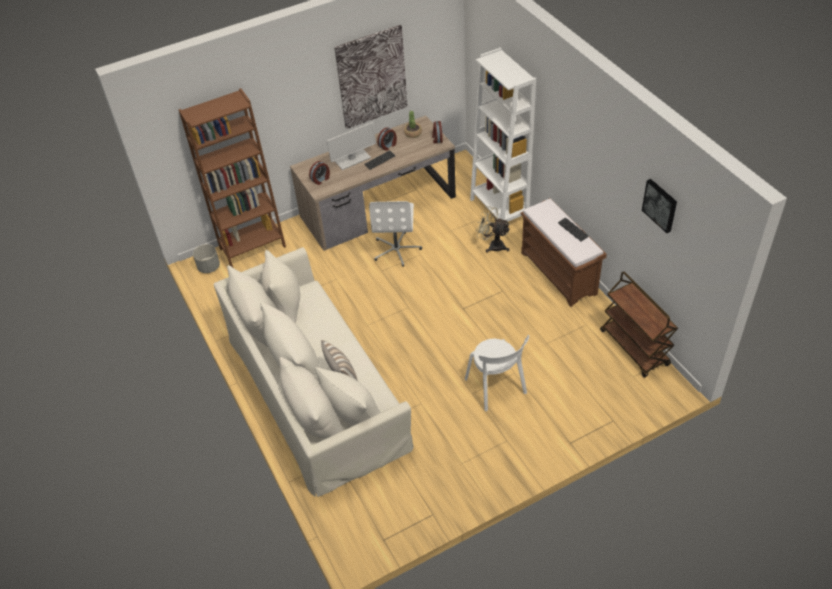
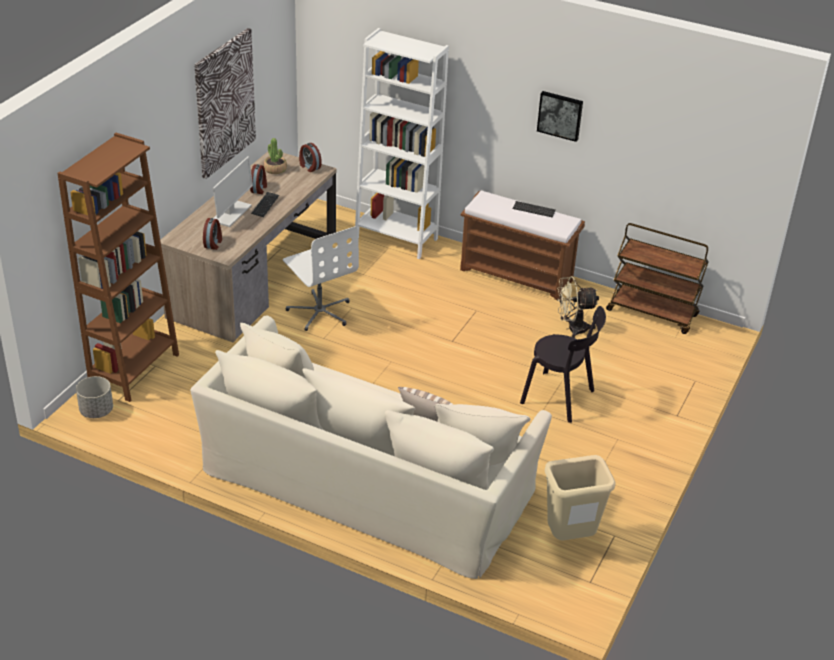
camera: 40 degrees left, 10 degrees down
(400, 500) = (569, 539): none -> beige trash can
(492, 245) = (423, 273): beige fan -> beige fan (572, 329)
(496, 388) = (560, 398): white chair -> black chair
(660, 205) = (666, 125): picture -> picture (560, 115)

